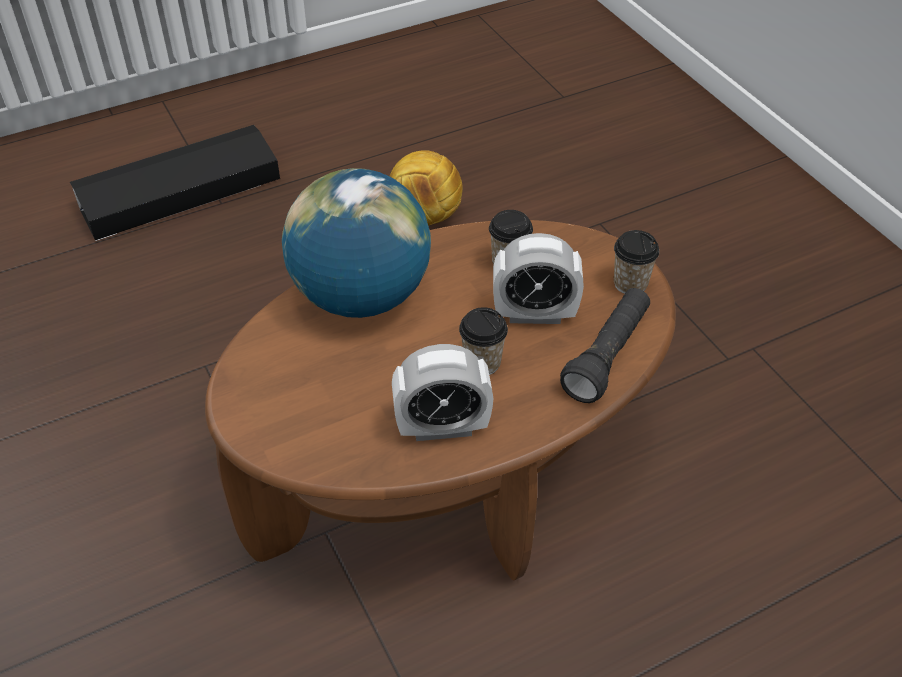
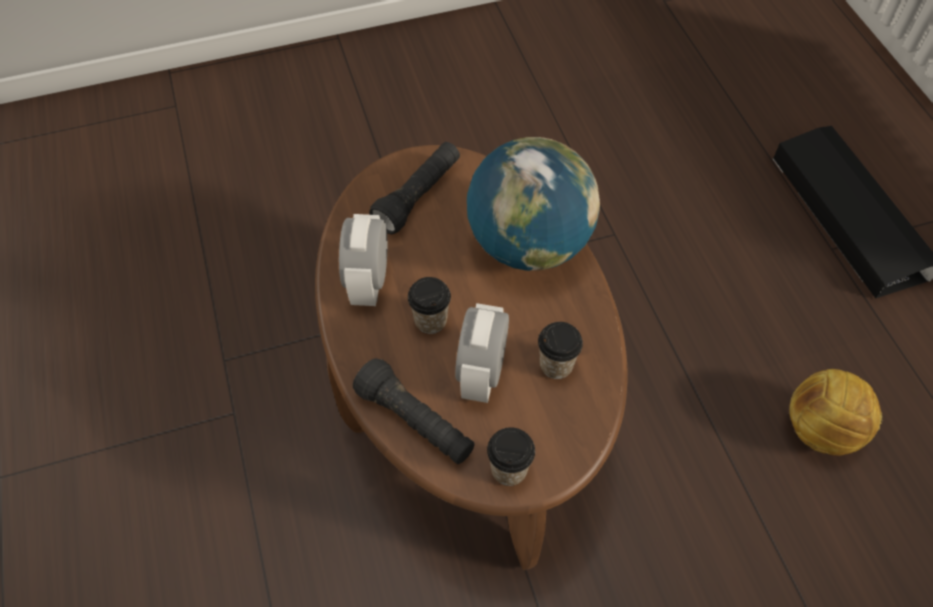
camera: 100 degrees right, 10 degrees up
(301, 402) = (418, 196): none -> black flashlight

